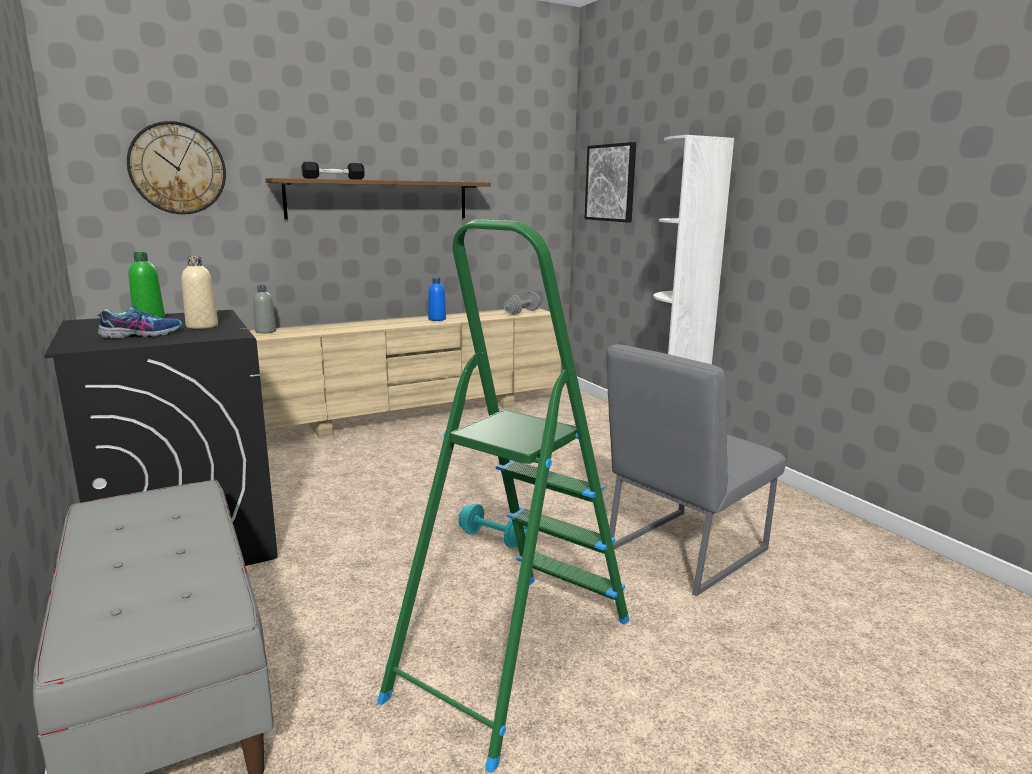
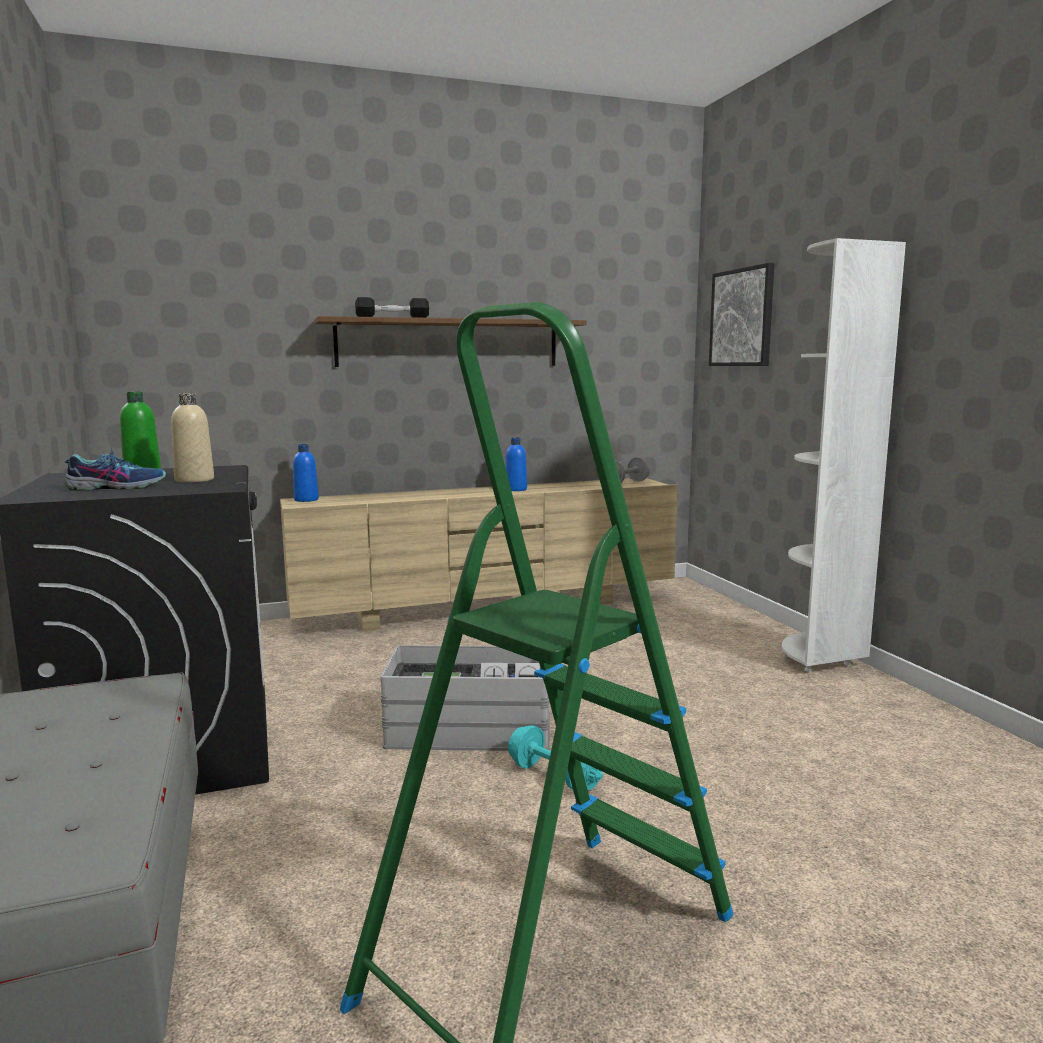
camera: 10 degrees right, 5 degrees down
(177, 168) = (214, 308): wall clock -> none
(265, 331) = (306, 500): grey bottle -> blue bottle
(423, 508) = (470, 728): none -> grey storage box
(683, 550) = (827, 814): grey chair -> none

